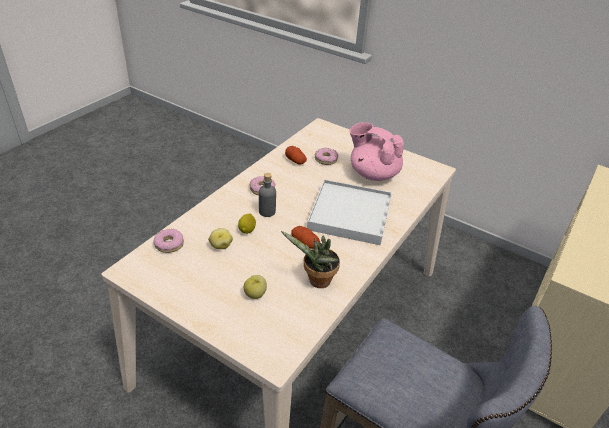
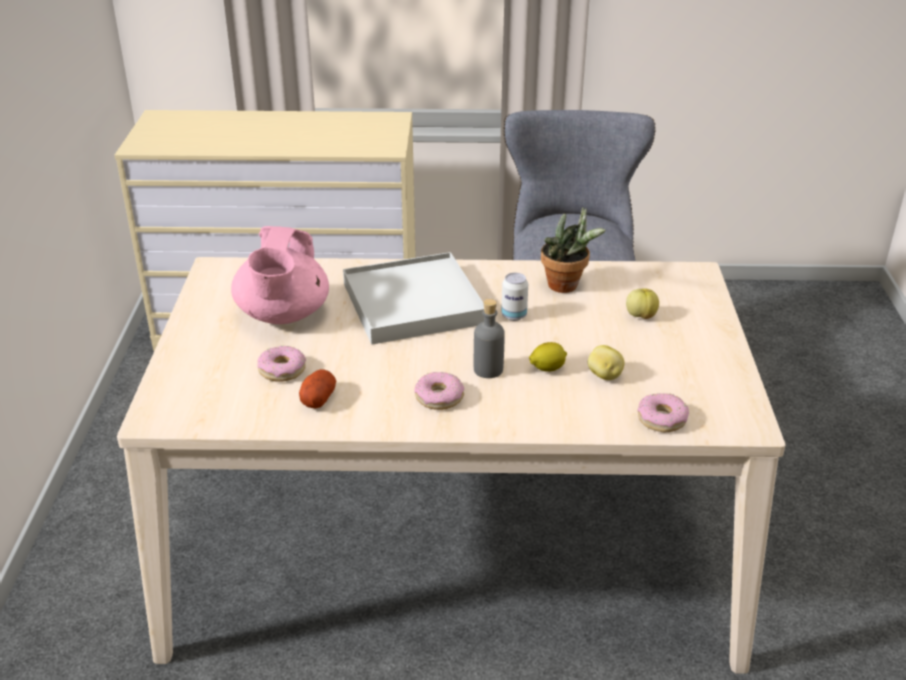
camera: 120 degrees left, 5 degrees down
(305, 243) = (514, 316): potato -> can

